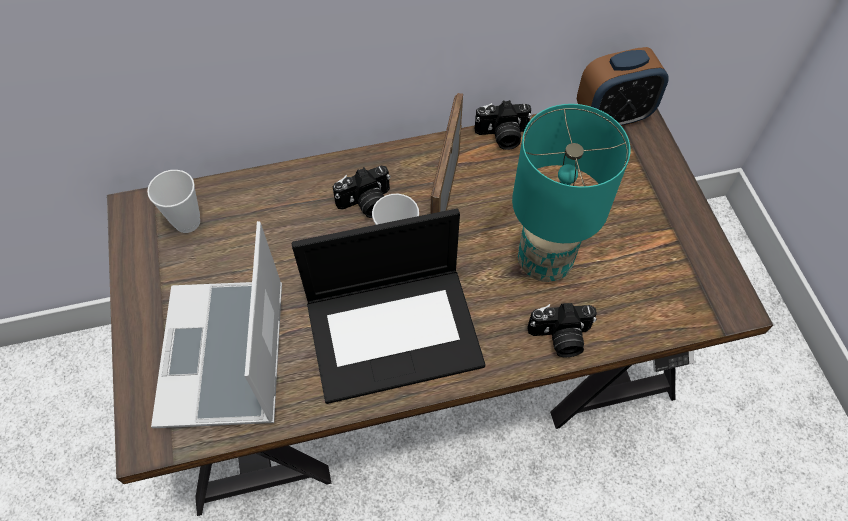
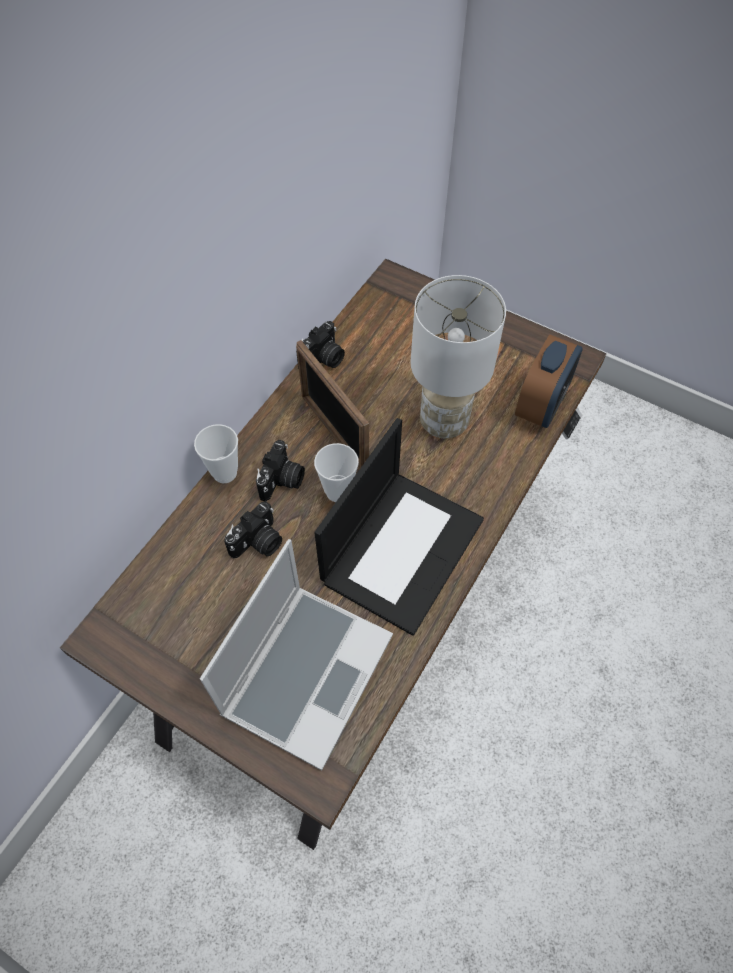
camera: 45 degrees left, 0 degrees up
(187, 222) = (158, 608): cup -> cup (225, 473)
(225, 356) = (307, 672): laptop -> laptop turned 105 degrees counterclockwise
(543, 262) = (443, 423): turquoise table lamp -> white table lamp
(560, 338) = (505, 462): camera -> camera (258, 543)
(613, 116) = (381, 291): alarm clock -> alarm clock (541, 405)

